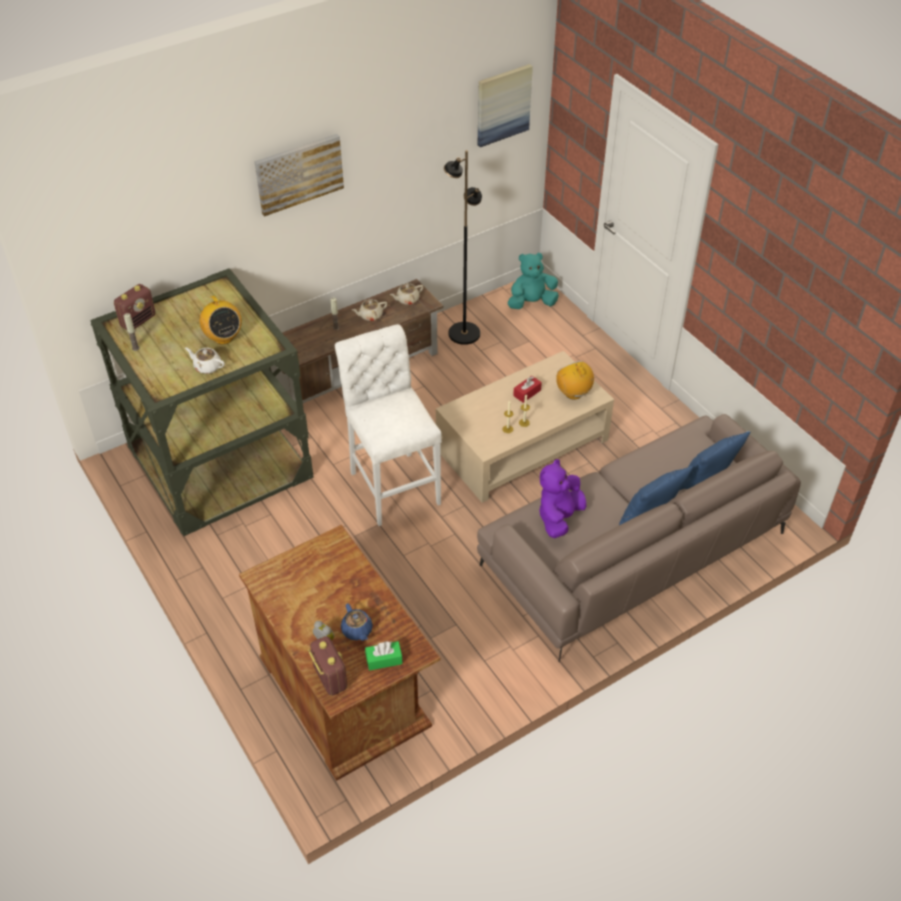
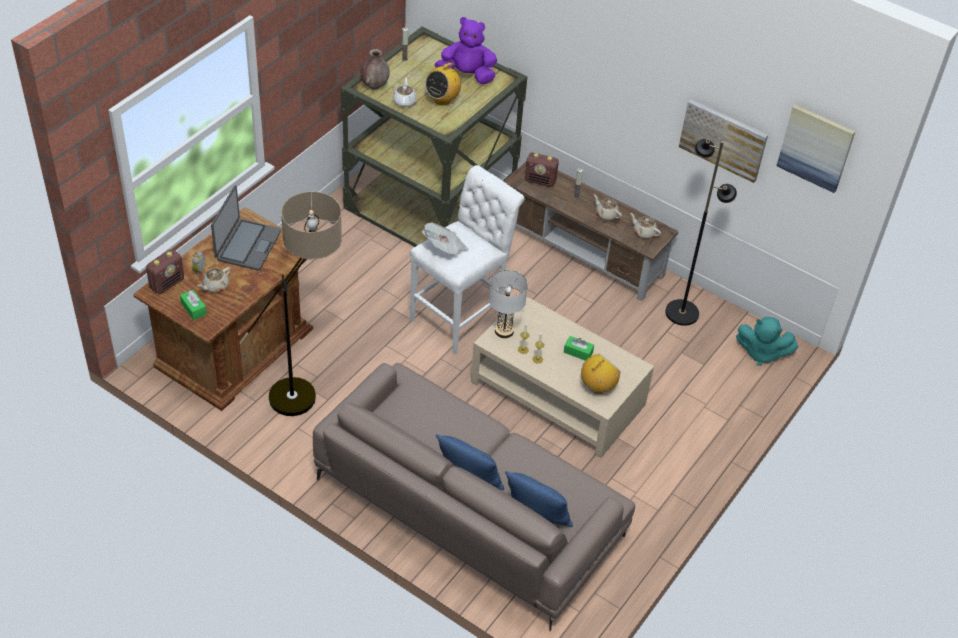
camera: 65 degrees right, 0 degrees up
(138, 321) = (435, 50): radio -> radio (540, 181)
(165, 383) = (375, 86): none -> brown vase
(299, 173) = (606, 49): picture -> picture (723, 139)
(305, 585) = (247, 245): none -> laptop
(357, 630) = (215, 286): blue teapot -> beige teapot
(392, 423) = (445, 248): none -> newspaper
(433, 638) = (307, 388): none -> floor lamp
(478, 435) = (504, 331): none -> table lamp
(527, 393) = (578, 352): red tissue box -> green tissue box
(531, 303) = (761, 353): turquoise plush toy -> turquoise plush toy turned 150 degrees clockwise
(559, 517) = (435, 413): purple plush toy -> purple plush toy (467, 75)

